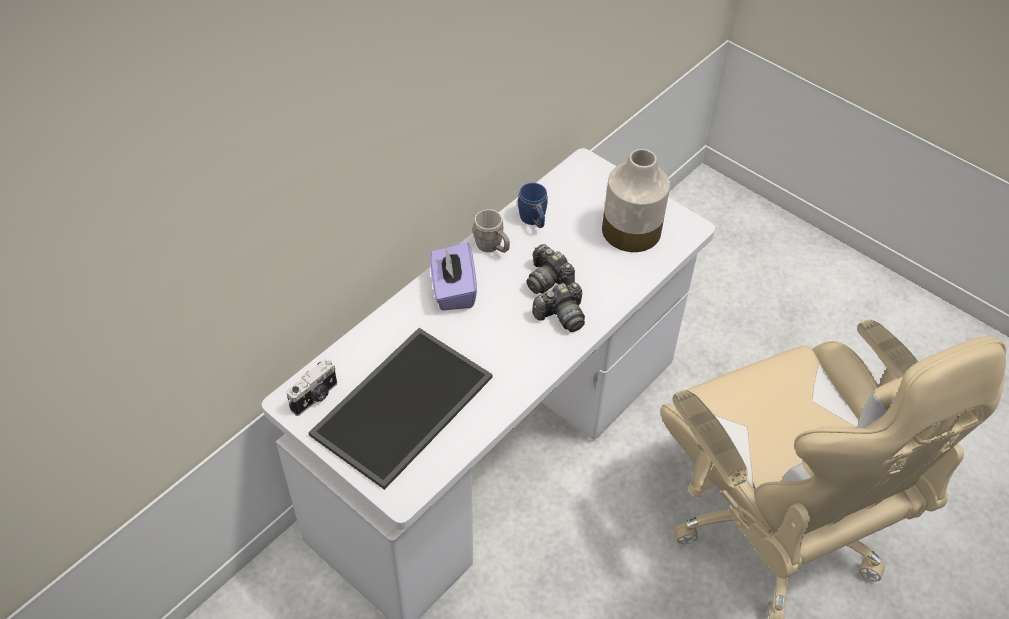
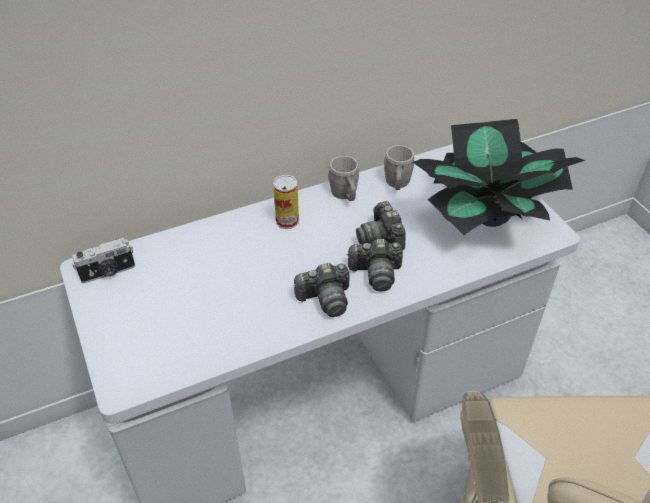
camera: 25 degrees right, 5 degrees down
(401, 403) = (178, 303): tray -> none
(453, 290) = (287, 221): purple tissue box -> can
(530, 354) = (325, 299): none -> camera
(534, 221) = (397, 184): blue mug -> grey mug
(630, 229) = (488, 217): beige vase -> potted plant

